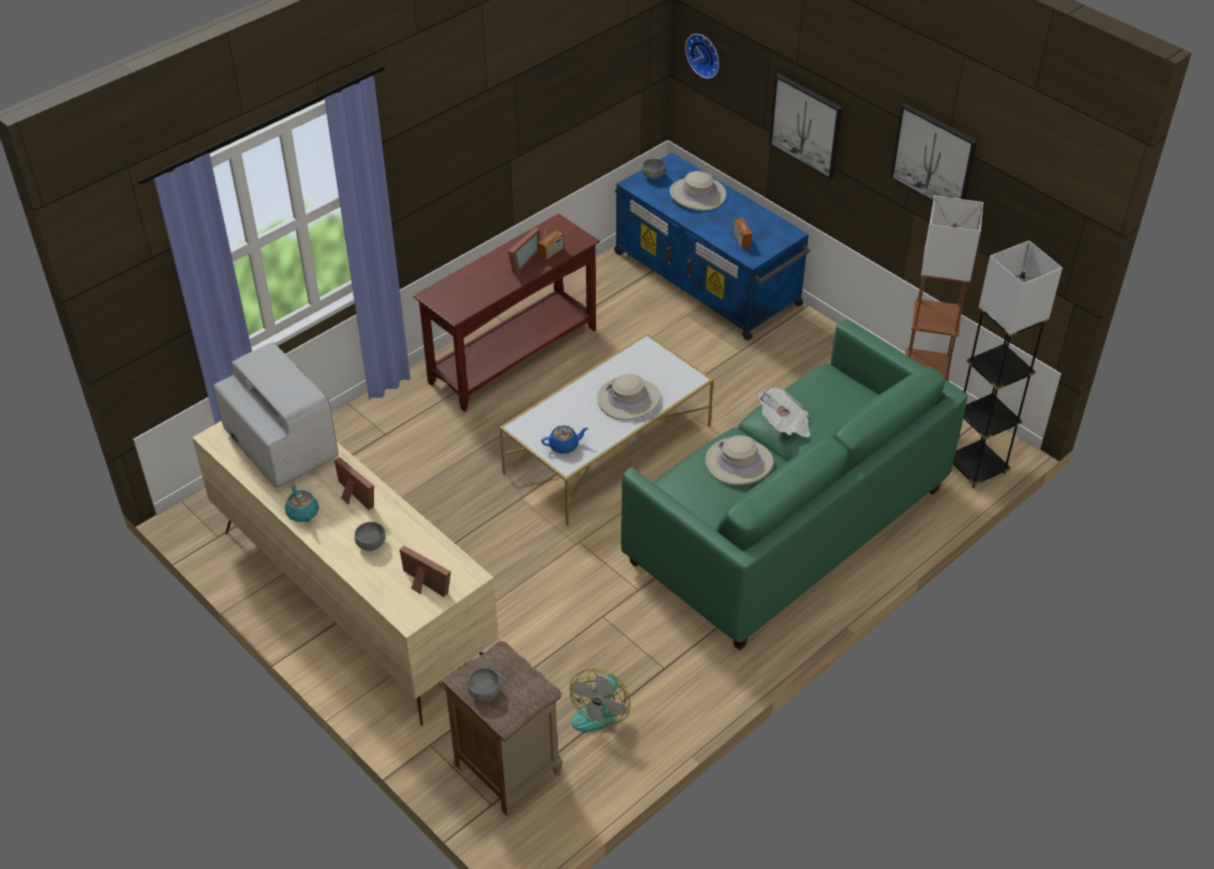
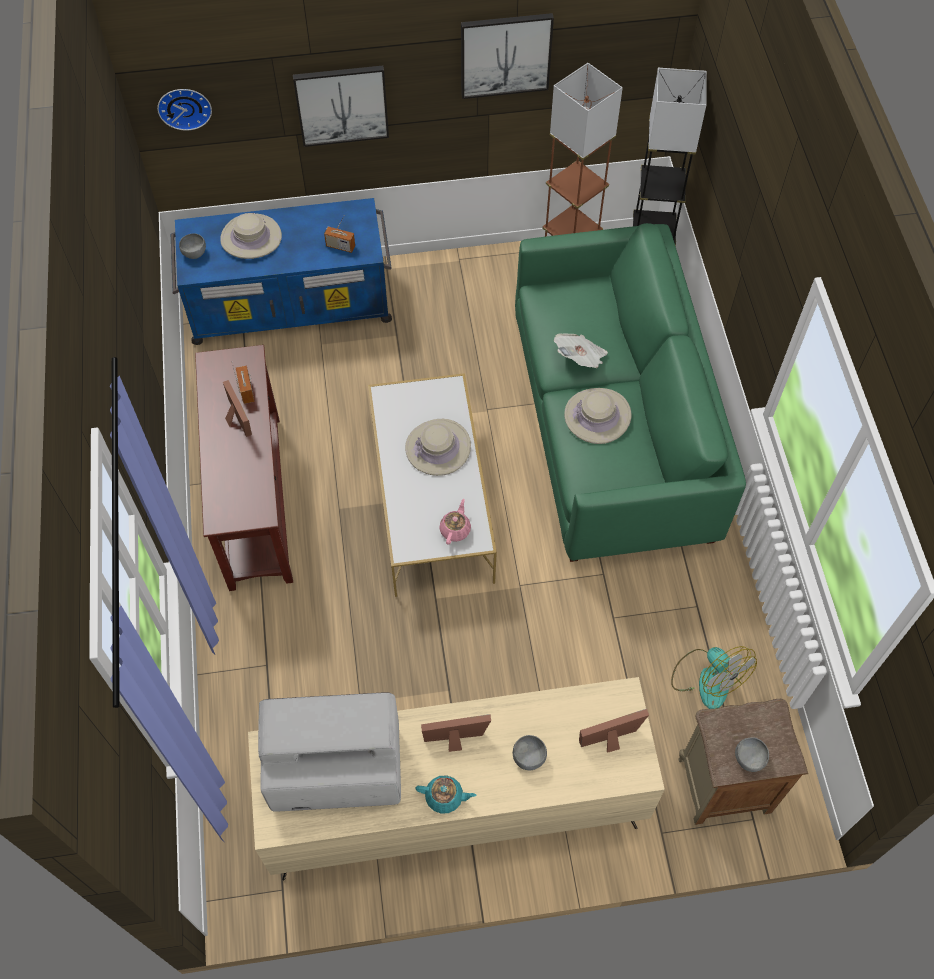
camera: 55 degrees left, 15 degrees up
(564, 446) = (455, 529): blue teapot -> pink teapot

